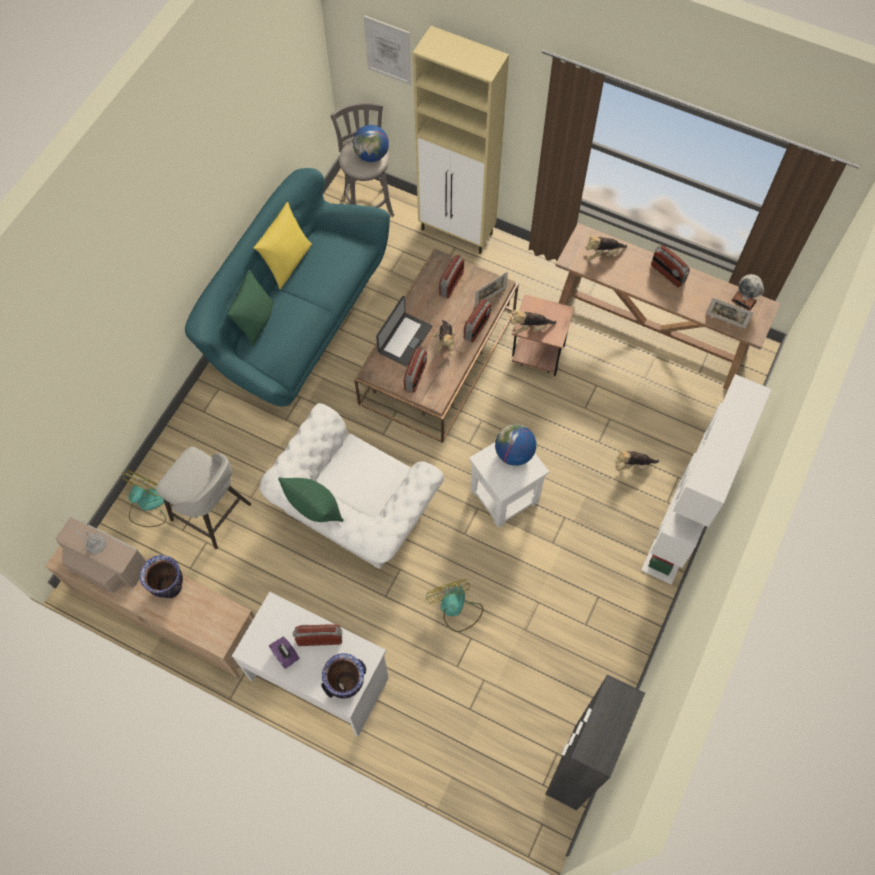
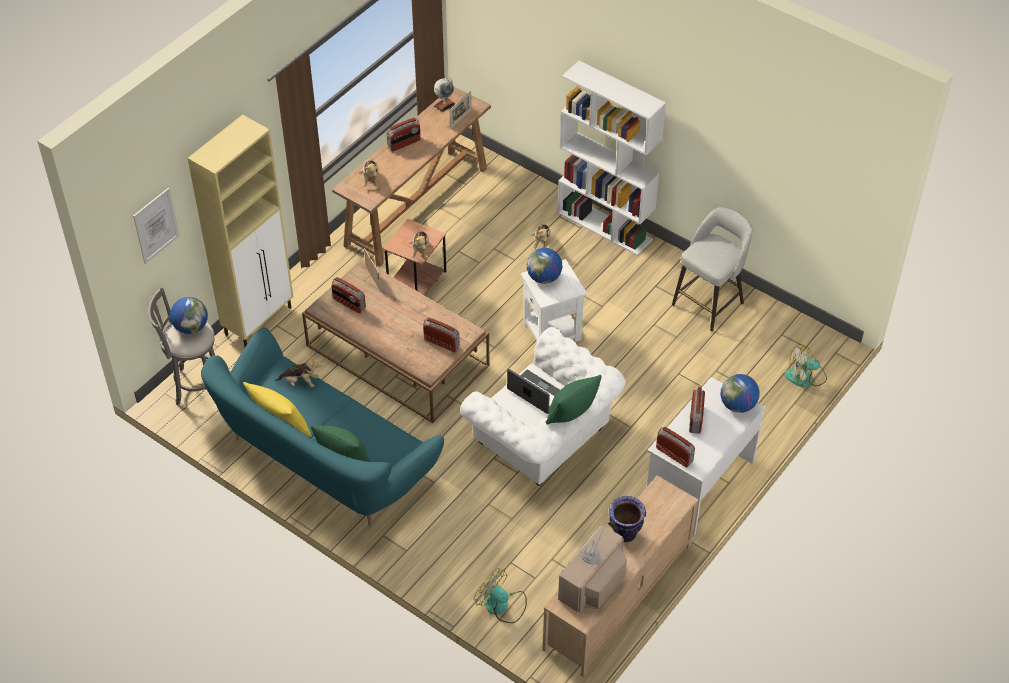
camera: 80 degrees left, 15 degrees down
(213, 513) = (522, 551): grey stool -> grey stool (709, 302)
(285, 655) = (706, 443): purple tissue box -> none
(346, 685) = (737, 405): vase -> globe
(404, 339) = (400, 345): laptop -> laptop (536, 393)
(445, 342) = (412, 317): plush toy -> plush toy (300, 382)
(455, 608) = (650, 379): fan -> fan (805, 377)
(477, 327) = (402, 292): radio -> radio (674, 454)
(575, 767) = (793, 325): black cabinet -> none

